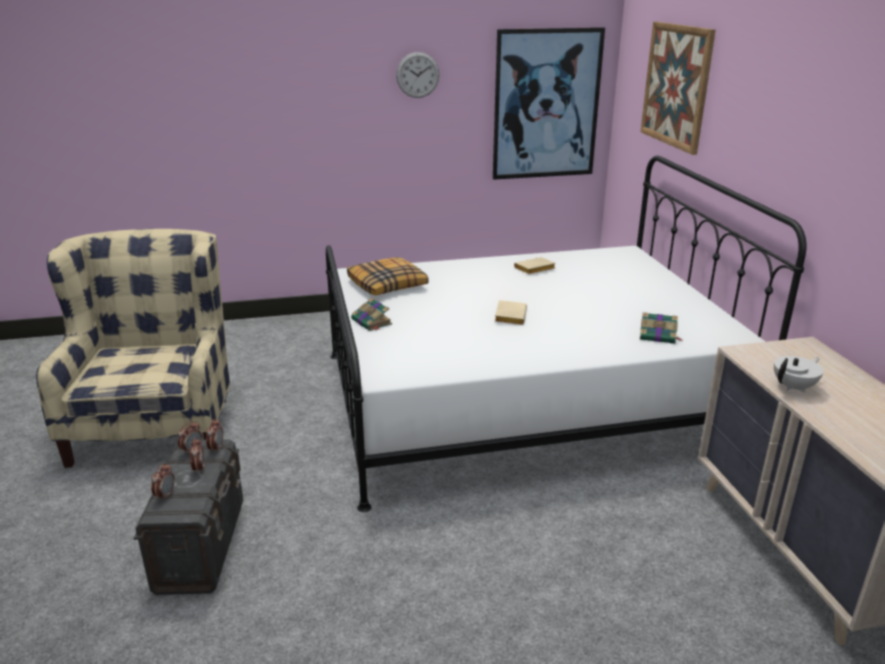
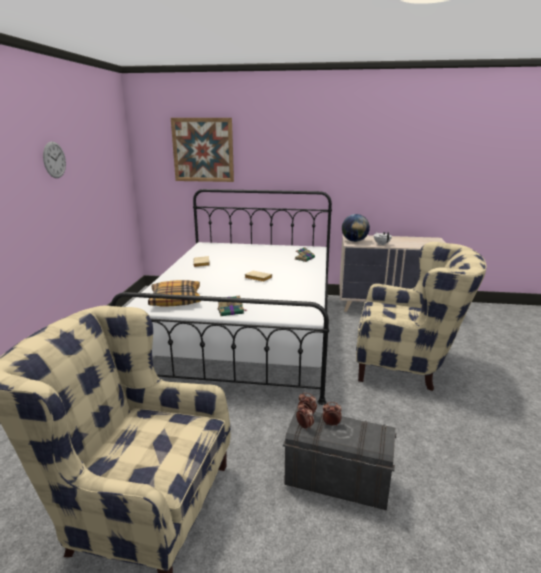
camera: 70 degrees left, 5 degrees down
(165, 495) = (361, 441): alarm clock -> none
(539, 599) = (407, 364): none -> beige armchair
(546, 105) = (111, 175): picture -> none
(772, 354) = (354, 241): none -> globe

